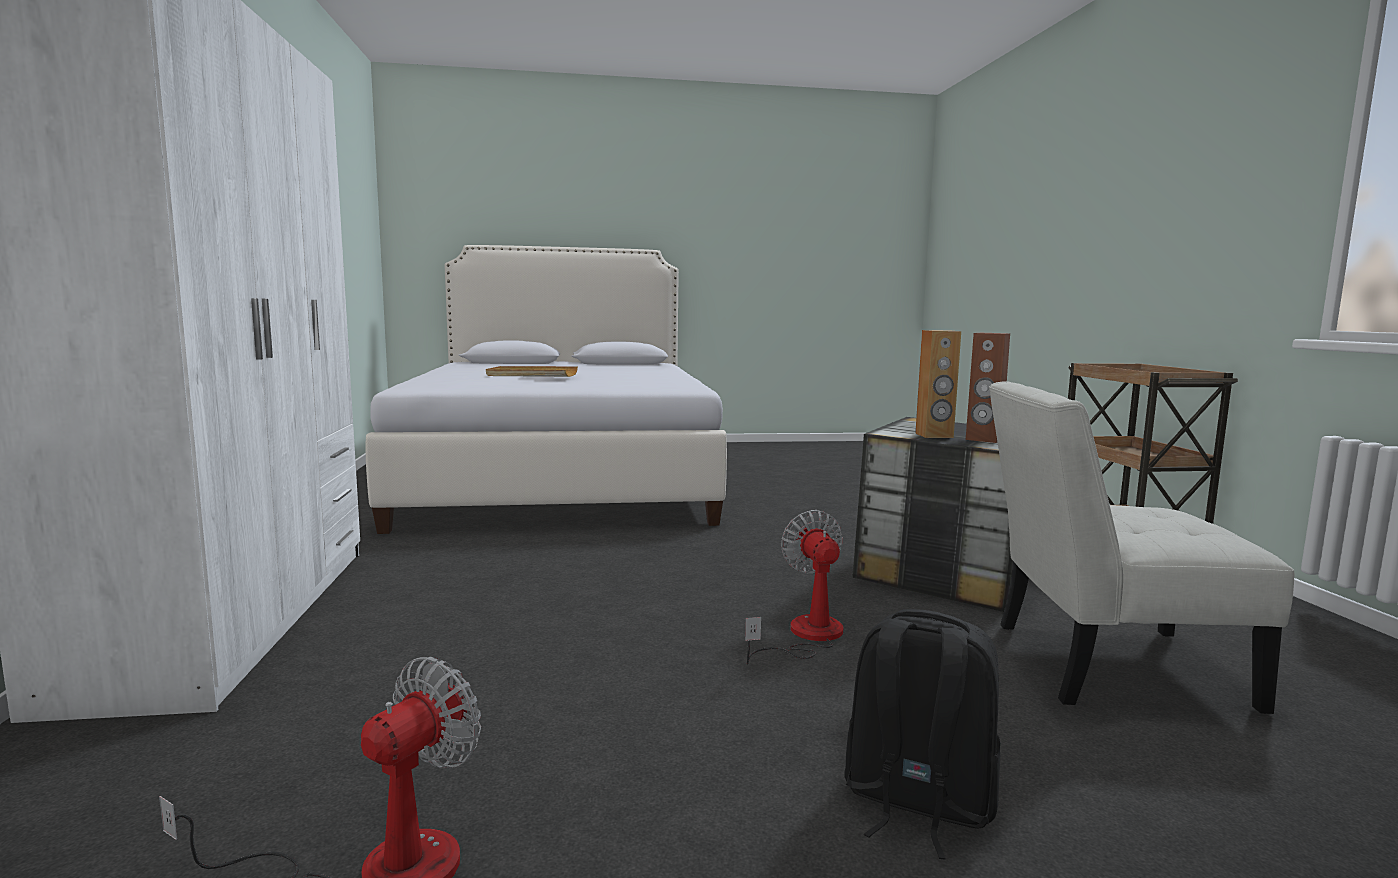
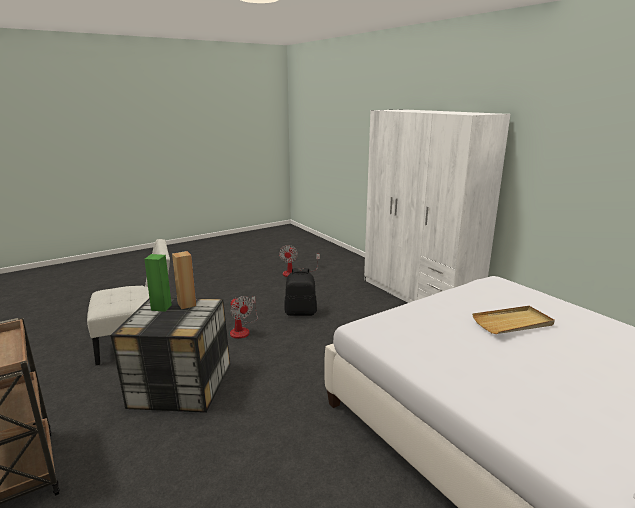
camera: 155 degrees right, 10 degrees up
(916, 803) = (208, 296): black backpack -> black backpack (301, 312)
(983, 439) = (161, 307): brown speaker -> green speaker

